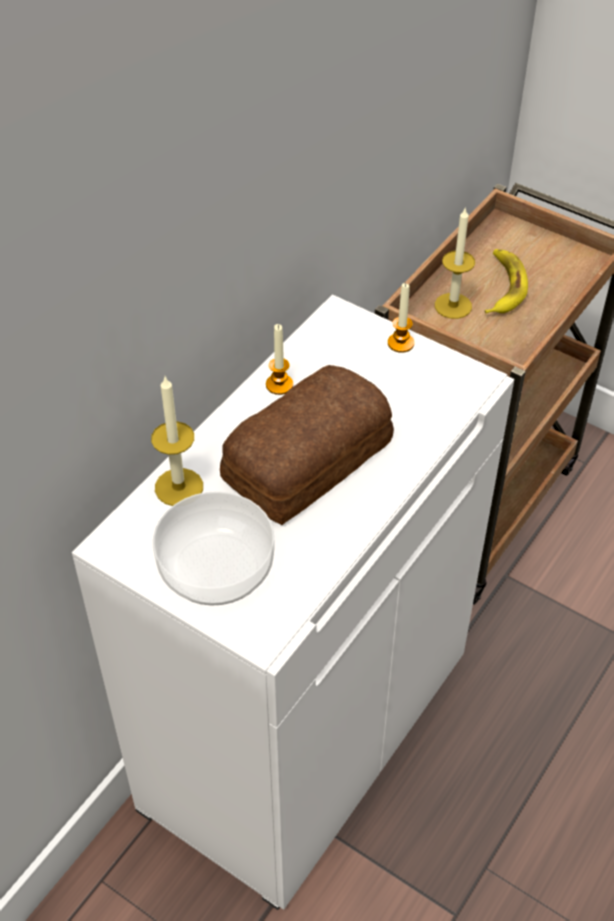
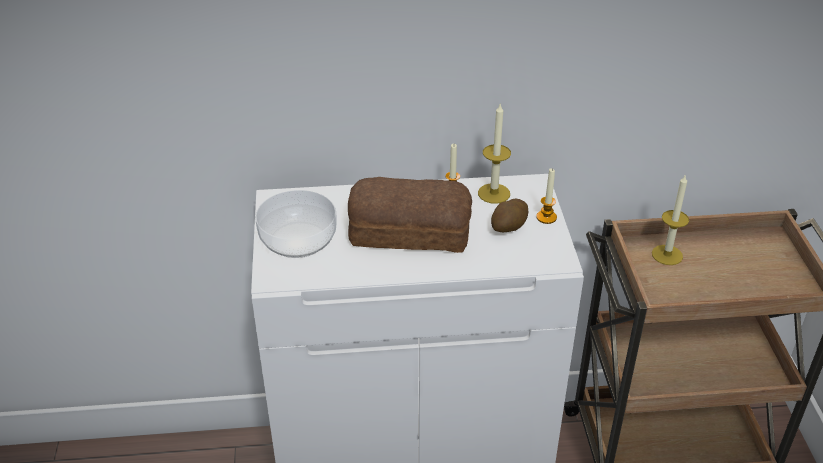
camera: 50 degrees right, 10 degrees down
(179, 487) = (337, 198): candle -> candle (494, 193)
(386, 381) = (508, 227): none -> potato
(503, 286) = (717, 267): banana -> none

